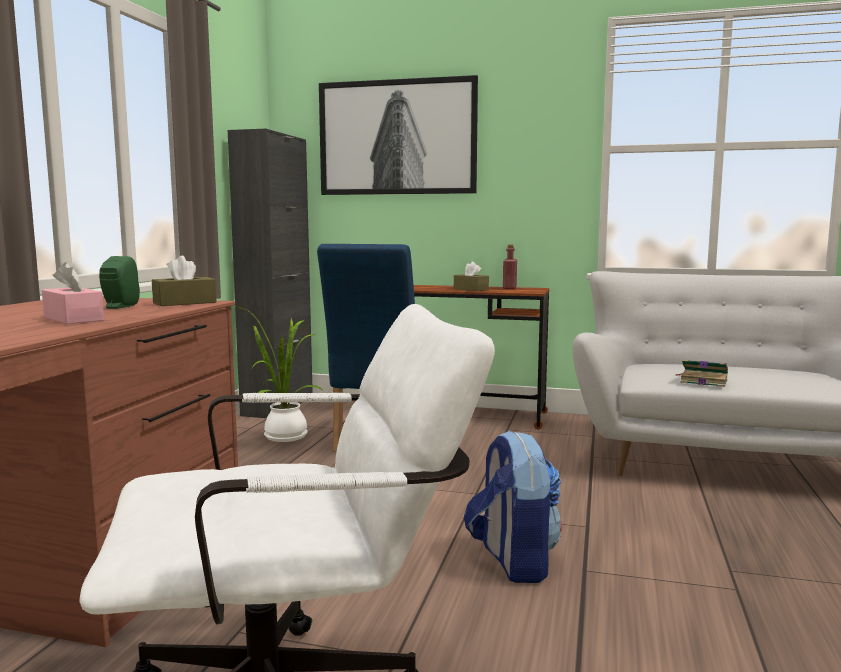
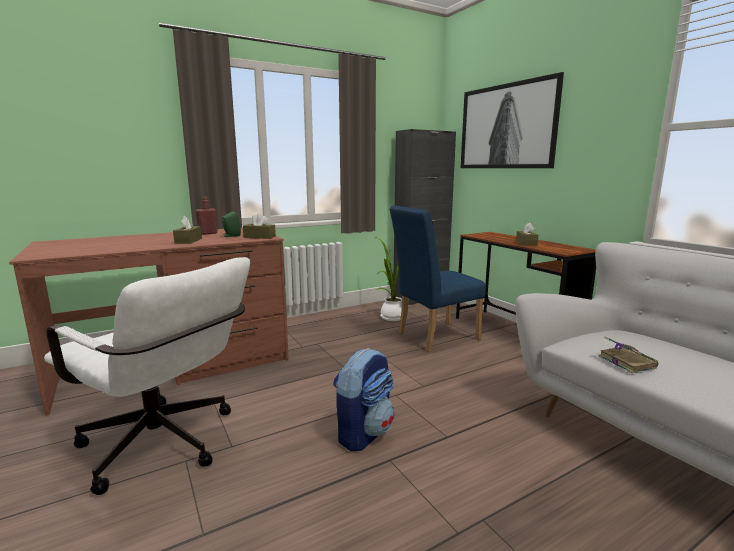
camera: 45 degrees right, 5 degrees up
(73, 319) = (188, 241): pink tissue box -> brown tissue box
(509, 288) = (561, 246): red bottle -> red bottle (208, 233)

